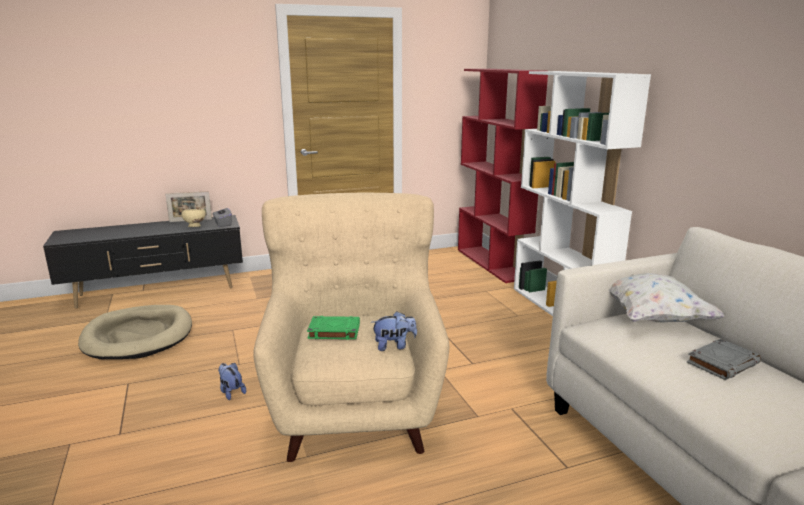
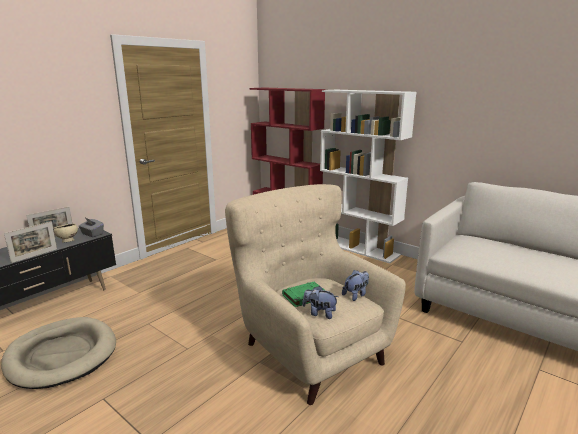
camera: 30 degrees left, 0 degrees up
(154, 234) = (34, 255): none -> picture frame
(231, 392) = (207, 372): plush toy -> plush toy (319, 313)
(651, 317) = (468, 239): white pillow -> none
(722, 363) = (531, 256): grey book -> none

